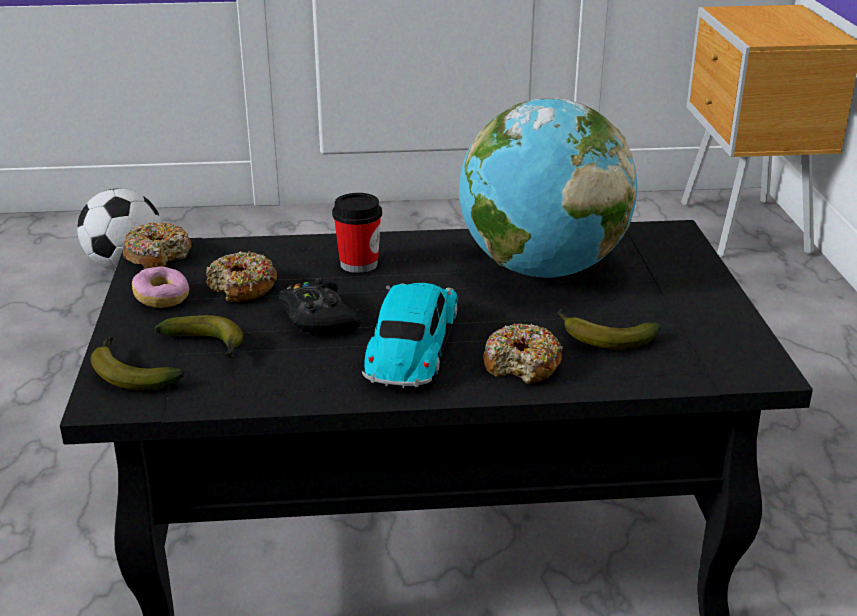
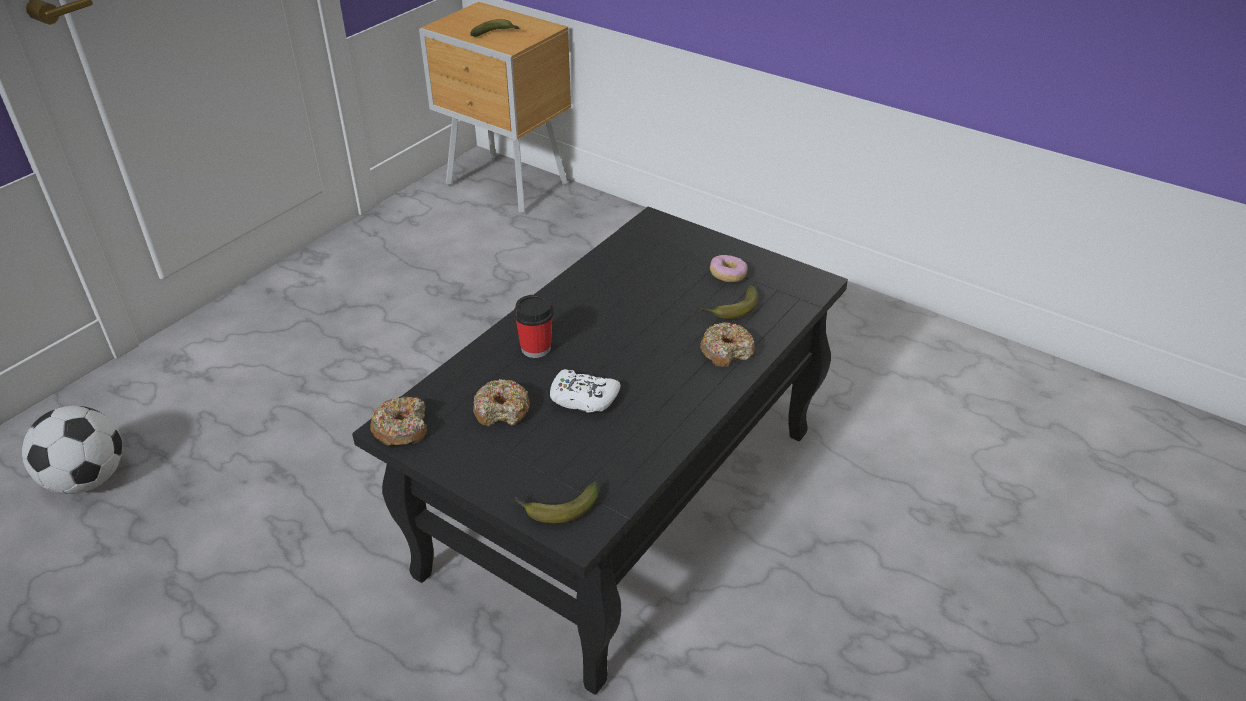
camera: 50 degrees left, 10 degrees up
(162, 298) = (470, 453): donut -> donut (728, 275)
(208, 347) = (563, 460): banana -> banana (496, 34)
(317, 318) = (583, 398): black game controller -> white game controller
(412, 349) = (664, 380): toy car -> none
(541, 269) = (634, 287): globe -> none

